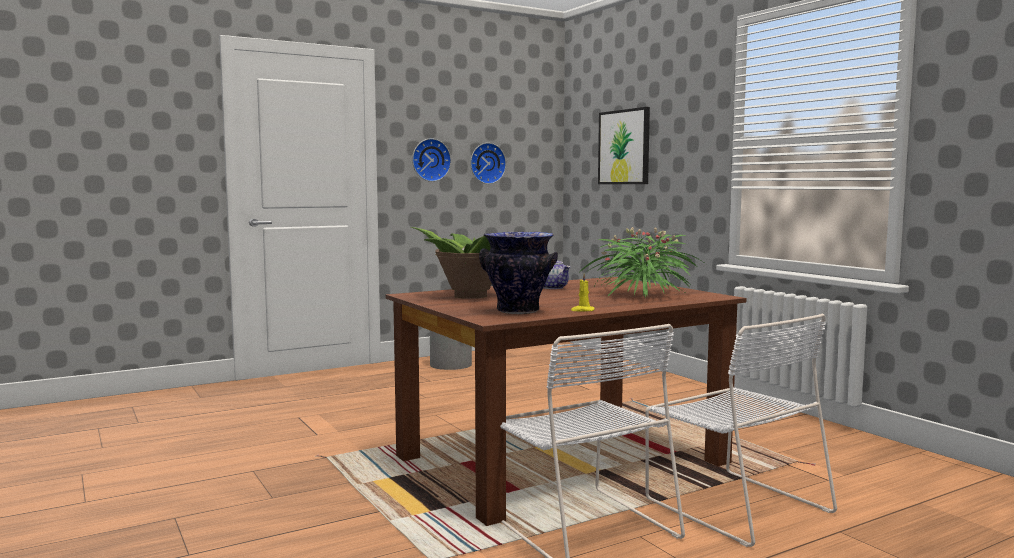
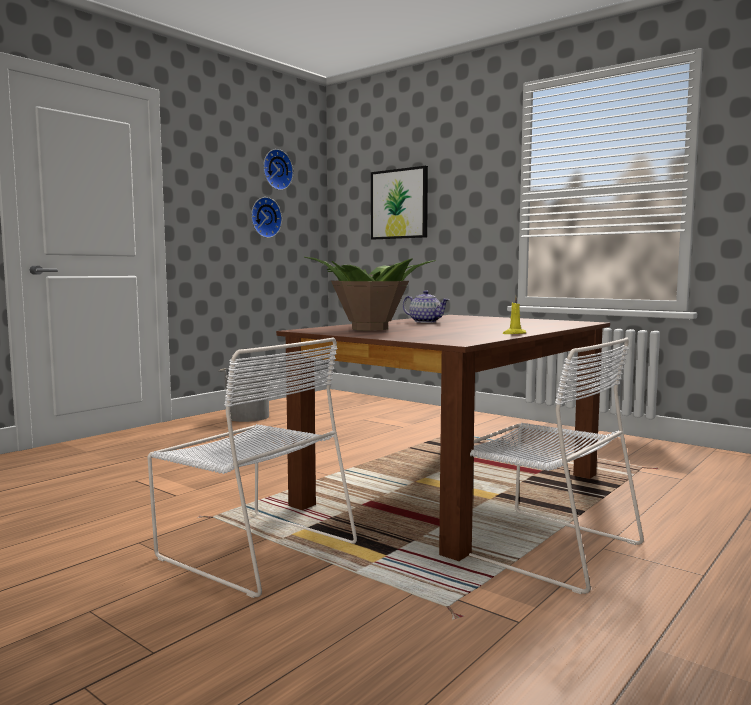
camera: 20 degrees left, 0 degrees up
(430, 160) = (214, 211): wall clock -> wall clock (276, 170)
(517, 311) = (457, 336): vase -> none
(642, 294) = (521, 323): potted plant -> none
(733, 504) = (640, 508): white chair -> white chair (253, 549)

